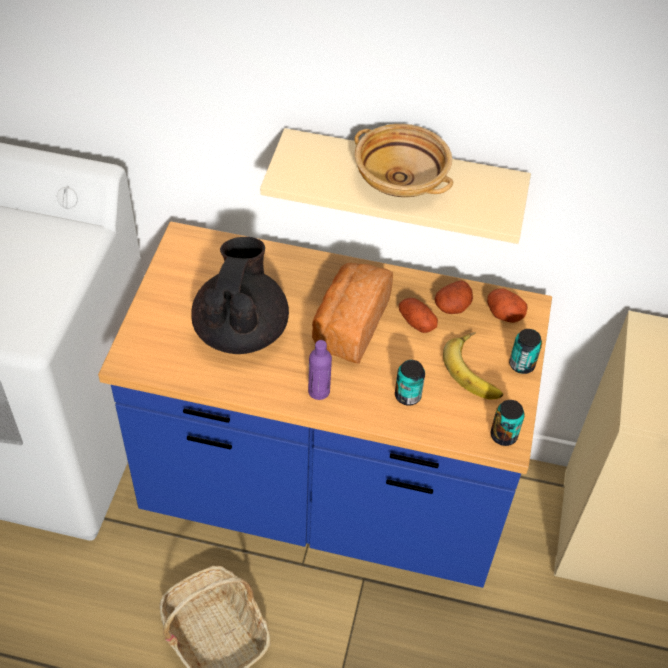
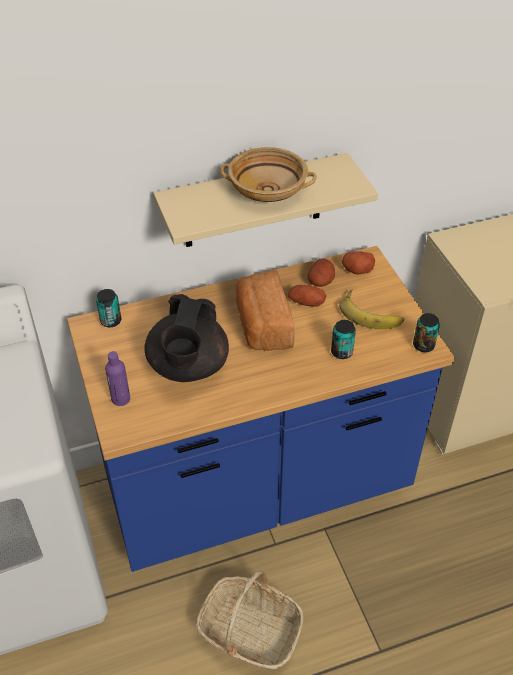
camera: 30 degrees left, 5 degrees down
(241, 330) = (188, 367): black teapot -> black teapot turned 150 degrees counterclockwise
(319, 391) = (279, 380): purple bottle -> purple bottle (121, 399)
(521, 364) = (396, 296): can -> can (111, 321)

